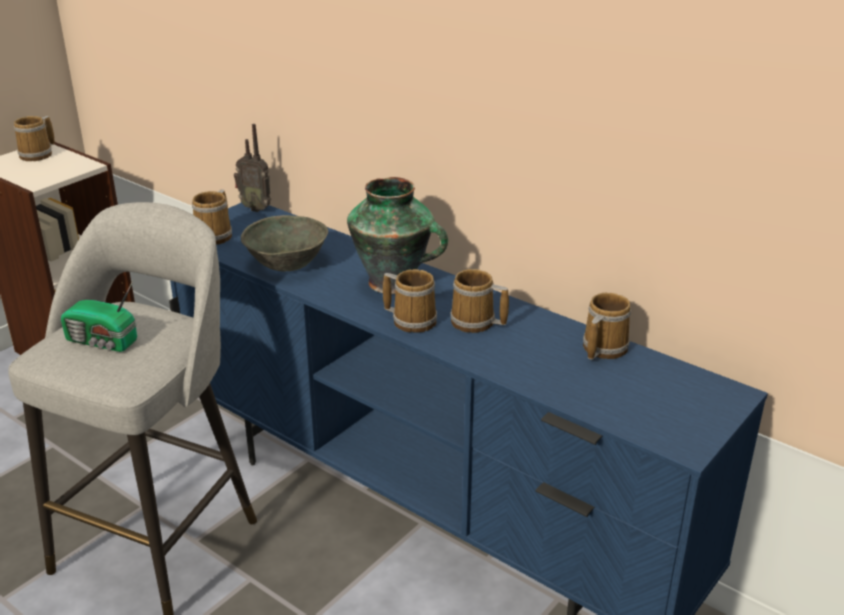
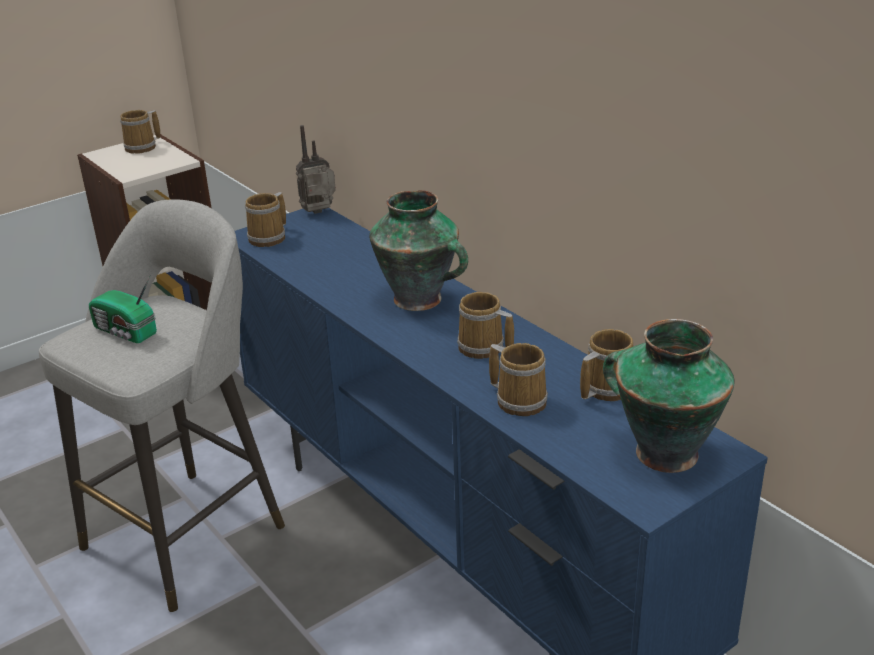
camera: 15 degrees right, 0 degrees up
(256, 208) = (320, 213): radio -> radio turned 120 degrees clockwise
(287, 263) = (325, 271): grey bowl -> none
(412, 320) = (420, 339): mug -> mug (520, 400)
(679, 399) = (663, 452): none -> vase

